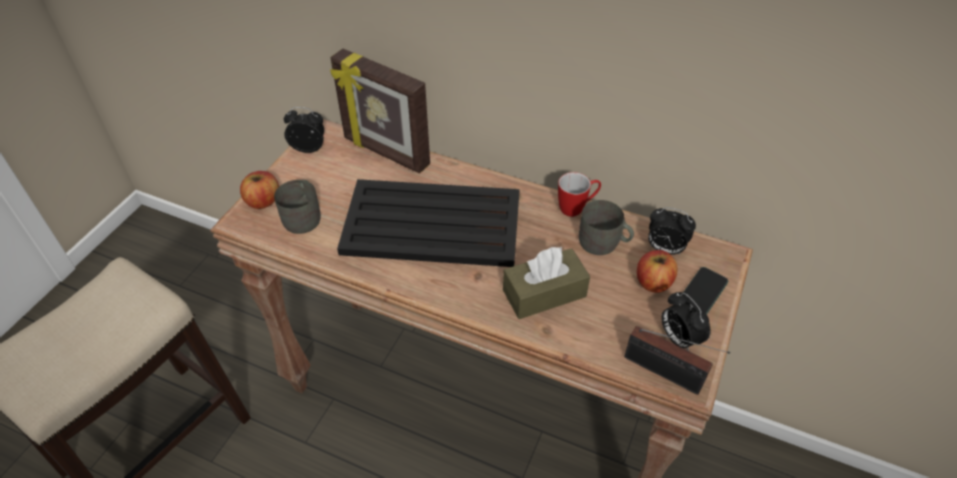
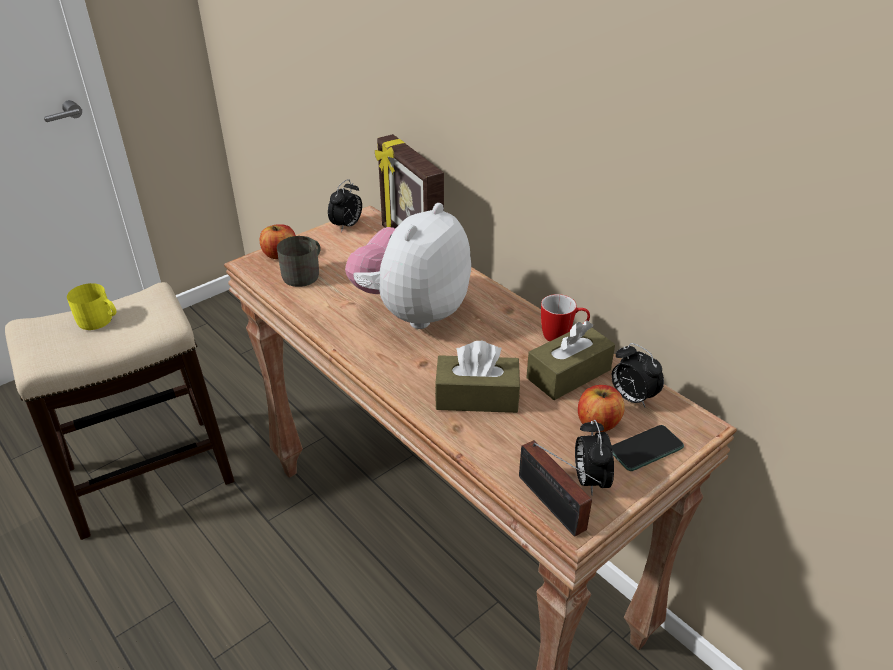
camera: 25 degrees right, 10 degrees down
(75, 327) = (99, 321): none -> yellow mug
(309, 148) = (347, 226): alarm clock -> alarm clock turned 90 degrees clockwise
(434, 225) = (412, 312): black tray -> plush toy
(603, 243) = (568, 374): grey mug -> brown tissue box

